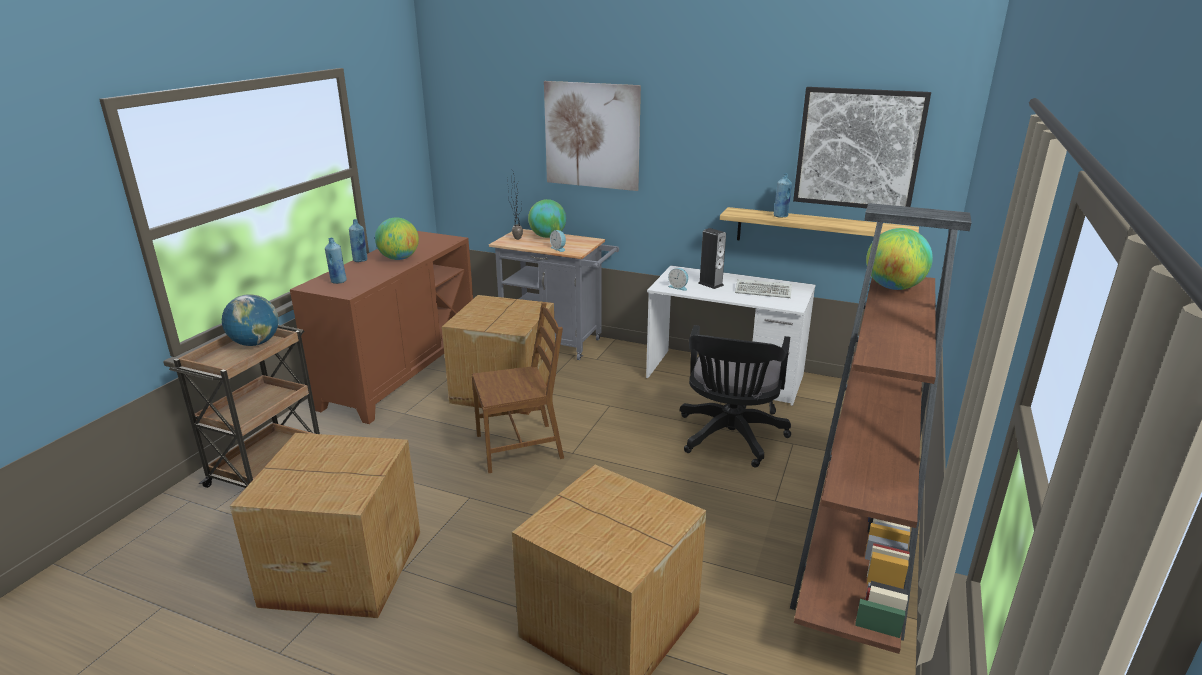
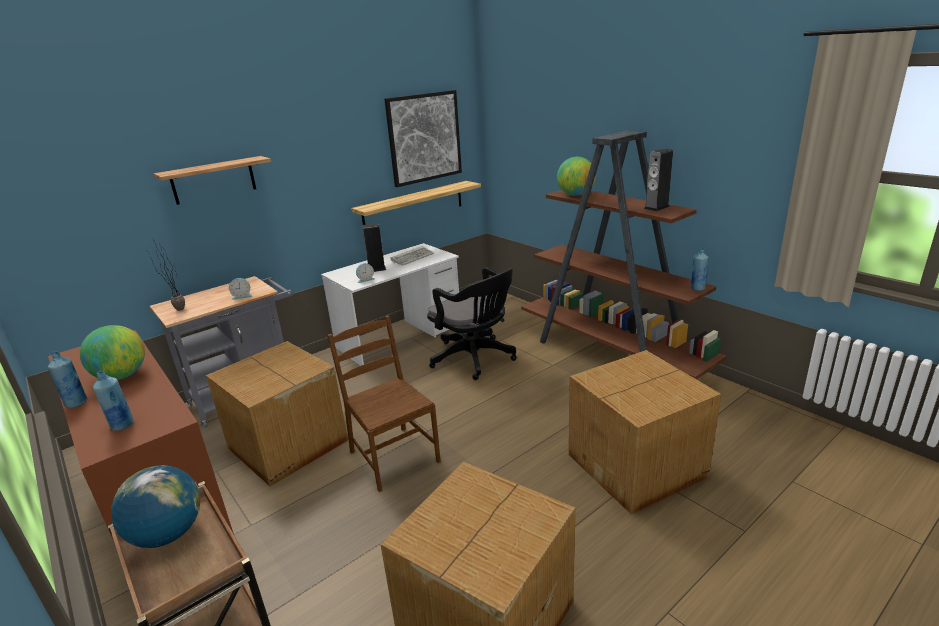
camera: 60 degrees left, 0 degrees up
(520, 446) = (392, 457): brown chair -> brown chair turned 45 degrees counterclockwise
(547, 236) = (202, 296): globe -> none
(592, 135) = (213, 180): picture -> shelf
(780, 216) = (396, 200): blue bottle -> blue bottle (697, 288)
(900, 346) = (656, 207): none -> speaker

